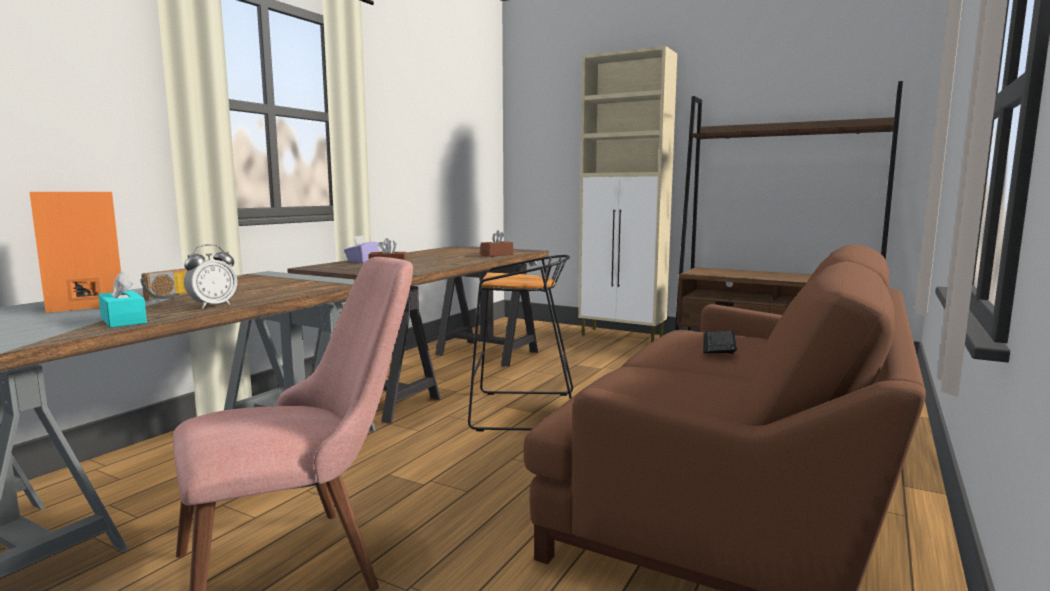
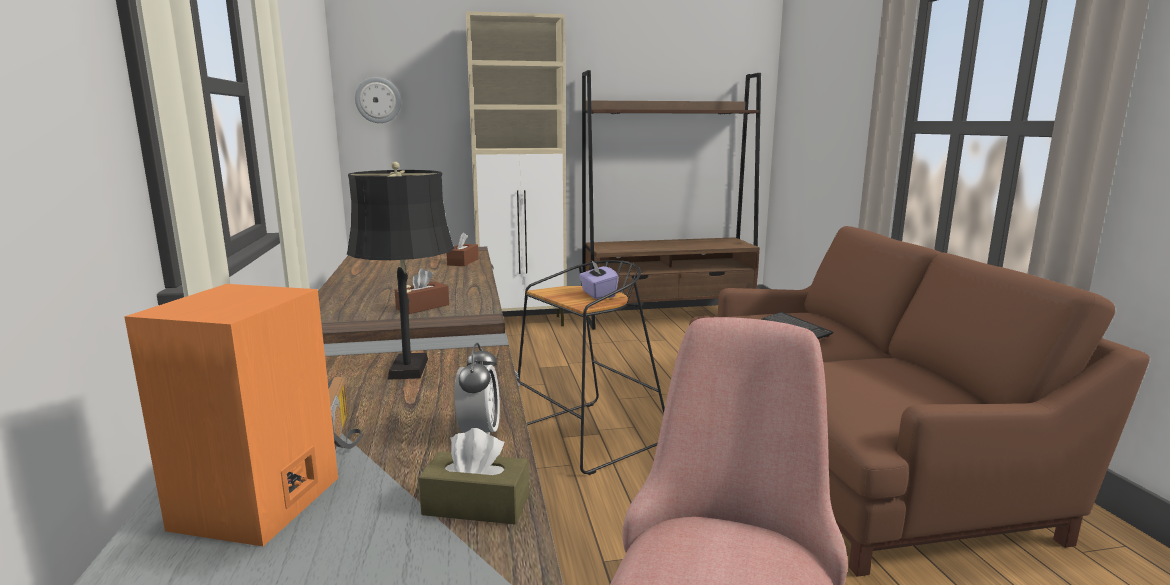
camera: 40 degrees left, 5 degrees up
(123, 320) = (476, 505): turquoise tissue box -> brown tissue box
(285, 284) = (410, 366): none -> black table lamp
(362, 261) = (345, 301): purple tissue box -> purple tissue box (598, 294)
(531, 136) = (378, 100): none -> wall clock

